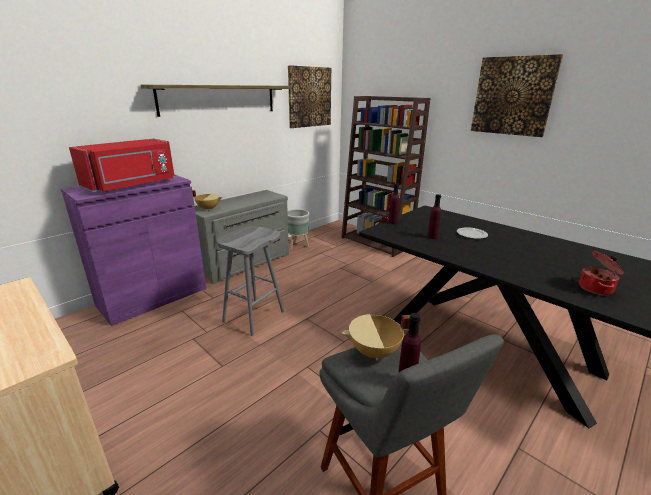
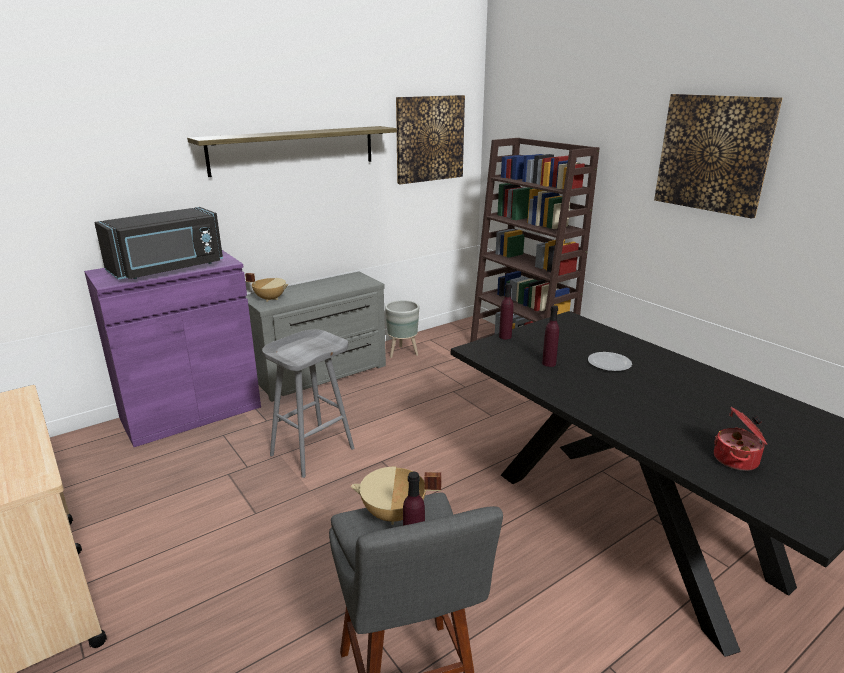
camera: 10 degrees right, 0 degrees up
(132, 185) = (168, 269): red microwave -> black microwave

